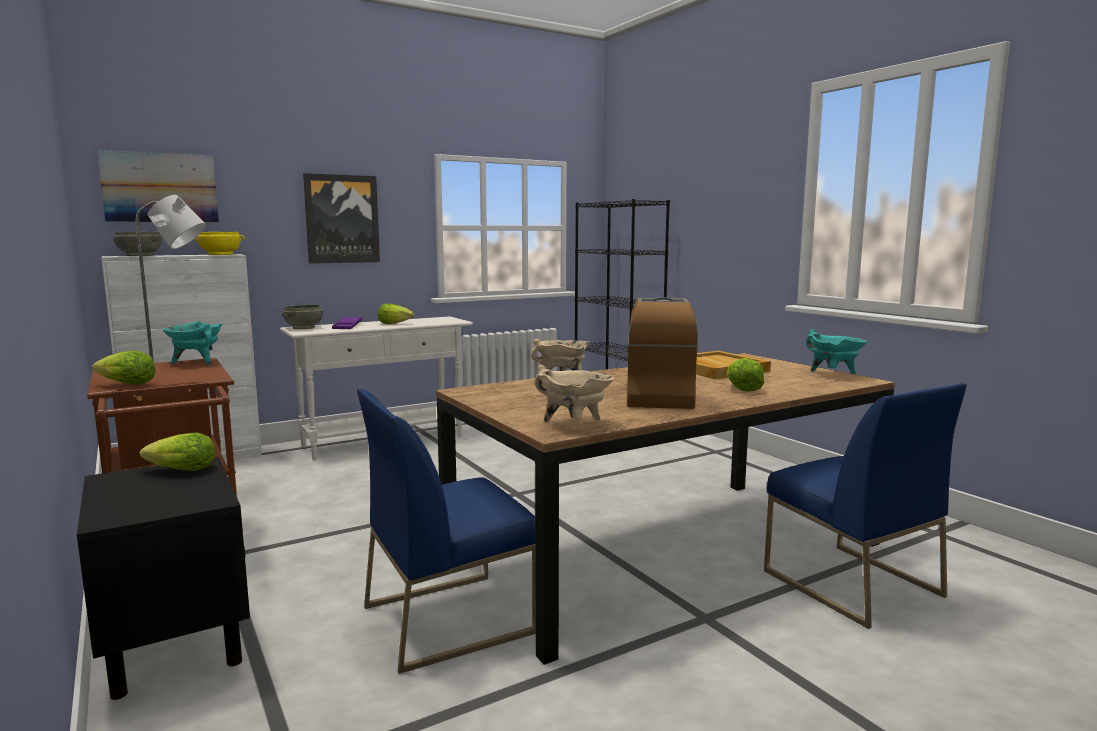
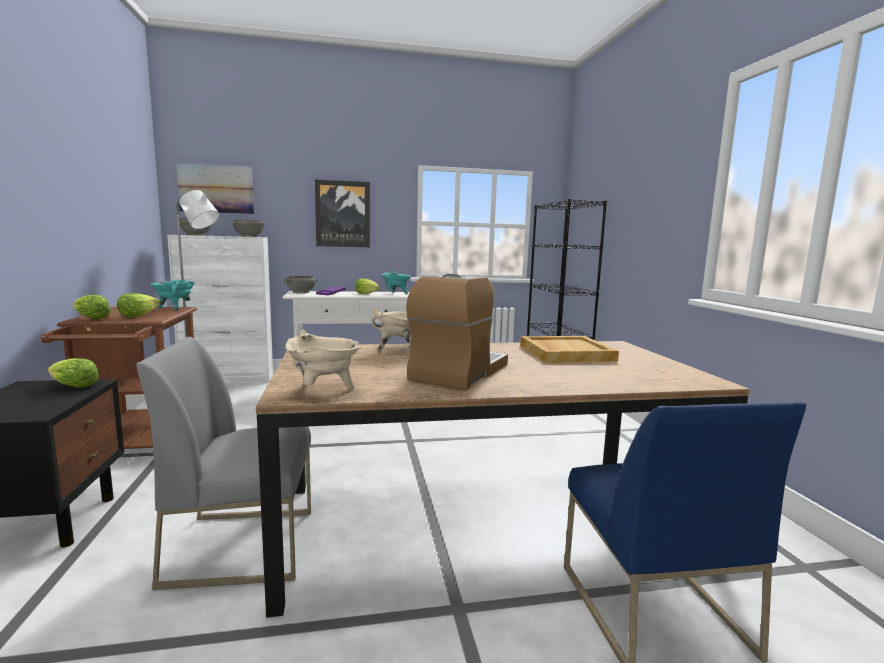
camera: 20 degrees right, 0 degrees up
(220, 254) = (249, 236): yellow bowl -> grey bowl
(449, 618) = (243, 545): blue chair -> grey chair
(742, 388) = (556, 375): lettuce -> lettuce (138, 315)
(833, 375) = (684, 372): turquoise cooking pot -> turquoise cooking pot (396, 294)

